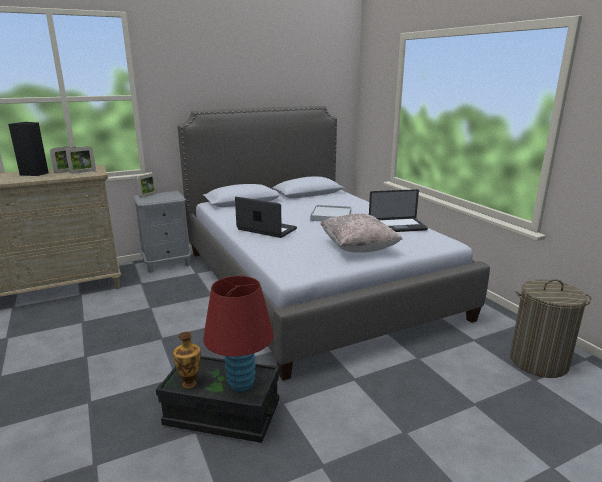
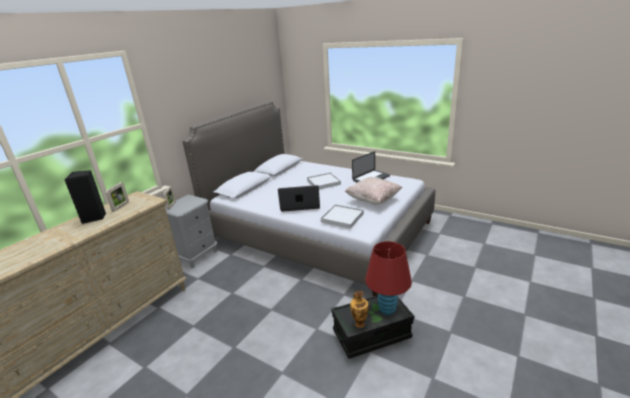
camera: 30 degrees left, 5 degrees up
(83, 172) = (137, 203): picture frame -> none
(287, 253) = (342, 218): none -> white tray
(538, 361) = (476, 233): laundry basket -> none

